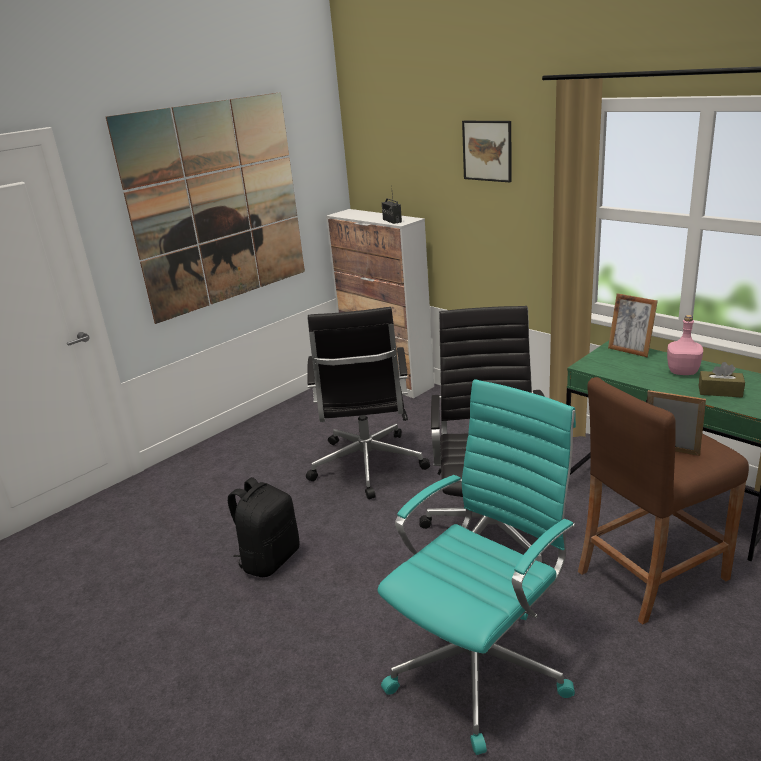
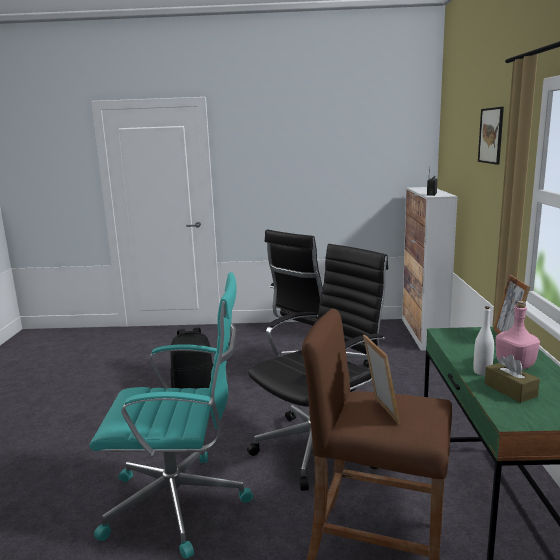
camera: 45 degrees right, 10 degrees down
(218, 204) = (310, 162): picture -> none
(679, 386) = (482, 372): none -> white bottle

